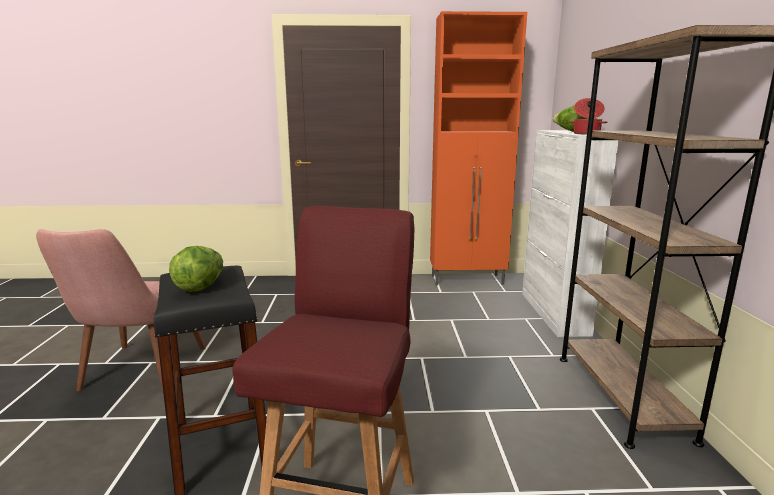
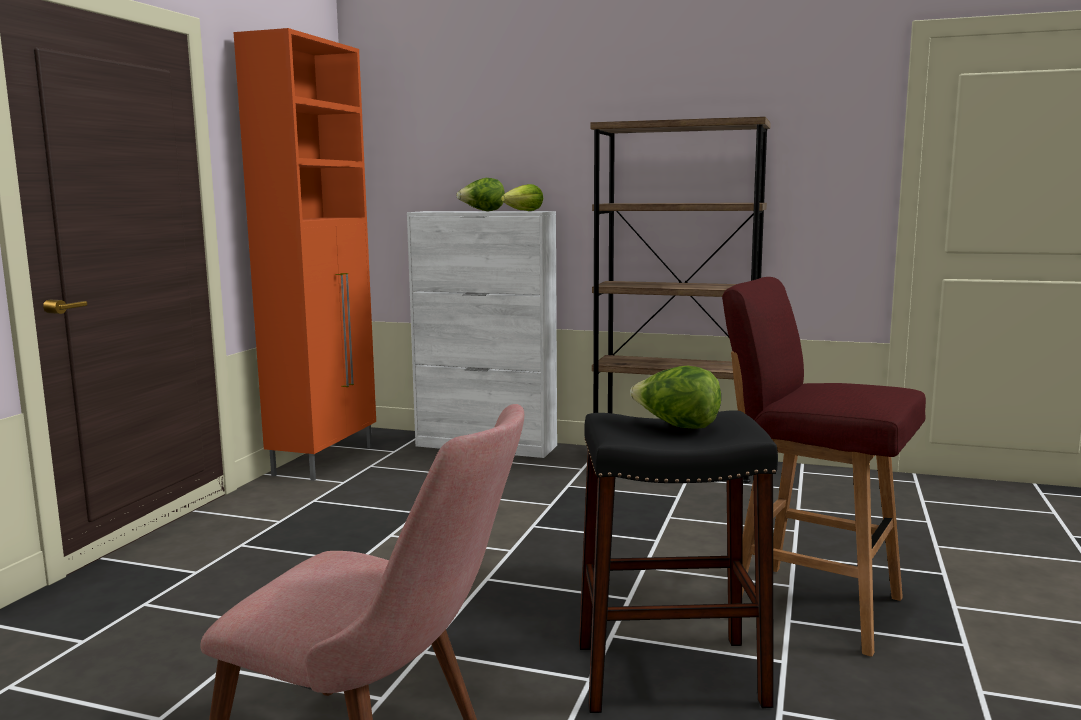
camera: 70 degrees left, 5 degrees down
(586, 134) = (524, 211): cooking pot -> lettuce

